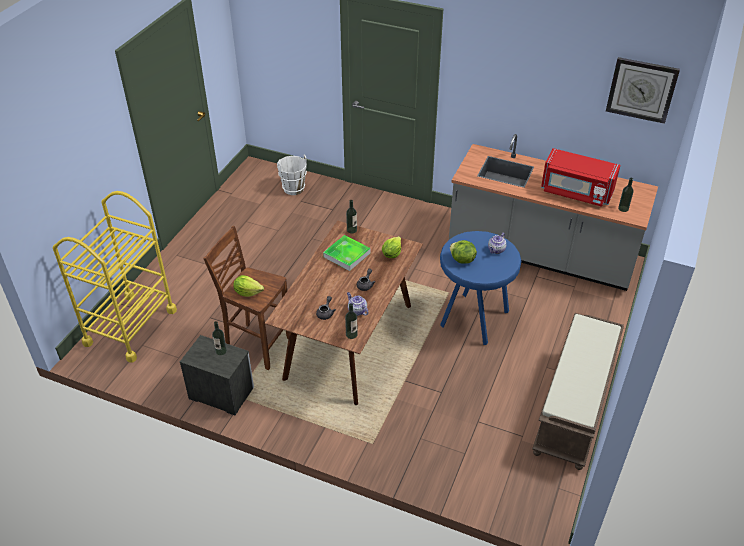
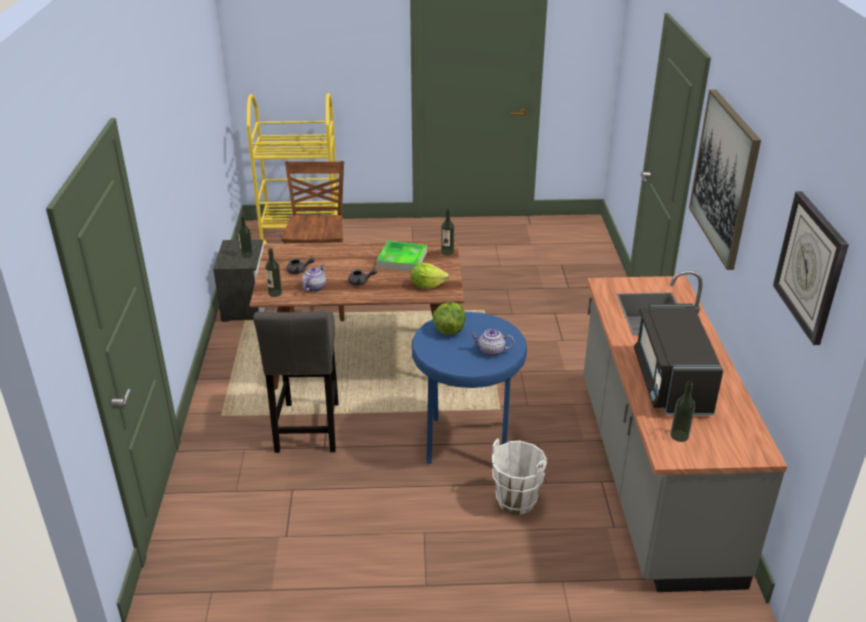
camera: 65 degrees right, 10 degrees down
(248, 292) = (304, 225): lettuce -> none
(293, 189) = (576, 254): white bucket -> white bucket (516, 501)
(418, 396) = (308, 430): none -> grey stool
(503, 73) = (724, 177): none -> picture
(574, 408) = (362, 578): brown bench -> none
(576, 192) = (671, 382): red microwave -> black microwave

